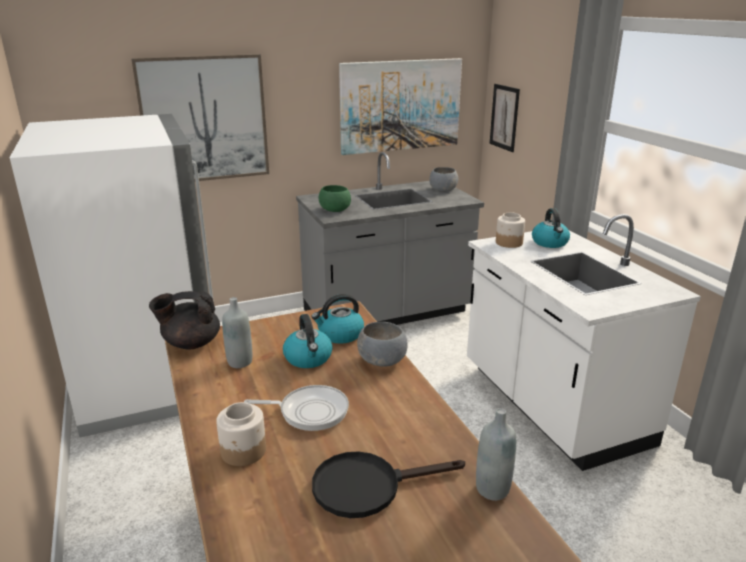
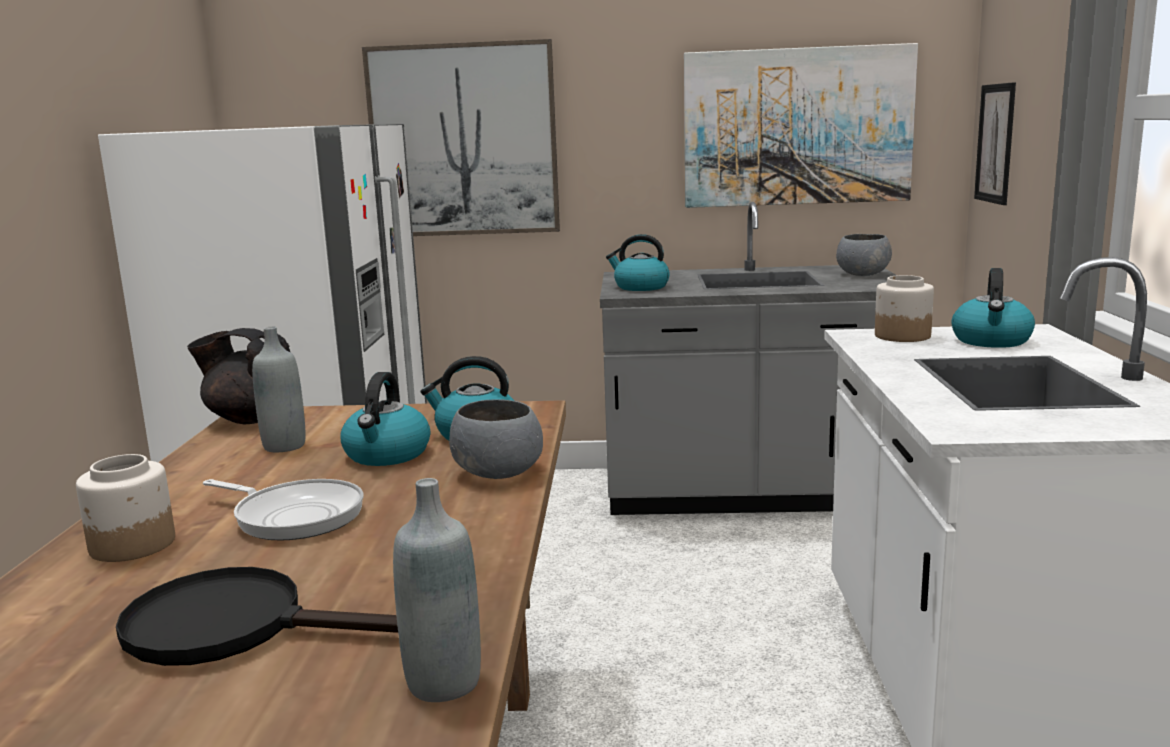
camera: 25 degrees right, 10 degrees down
(335, 210) = (640, 287): green bowl -> kettle

